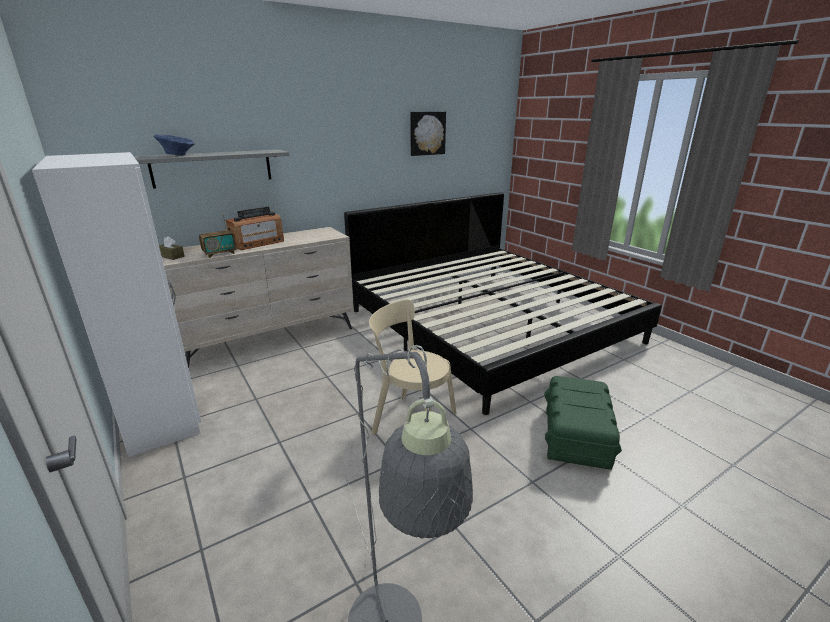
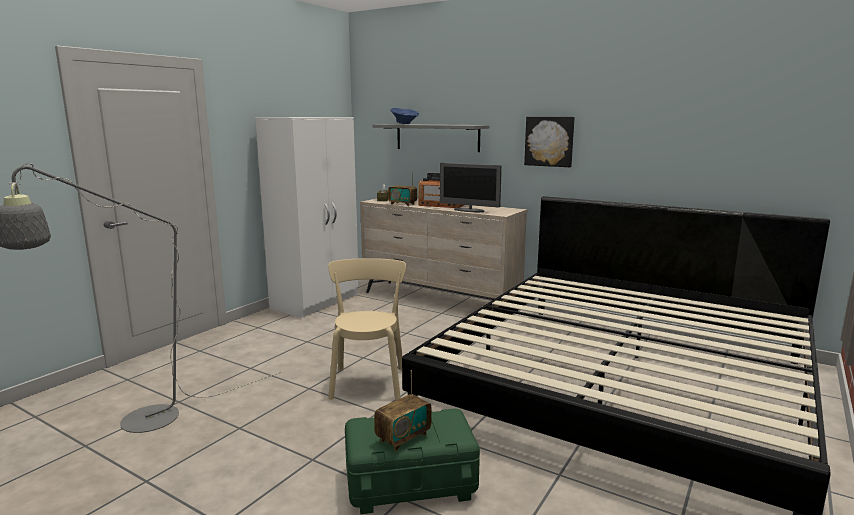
camera: 65 degrees right, 10 degrees down
(303, 240) = (469, 210): none -> monitor
(427, 133) = (677, 115): picture -> picture (549, 141)
(594, 406) = (403, 438): none -> radio

